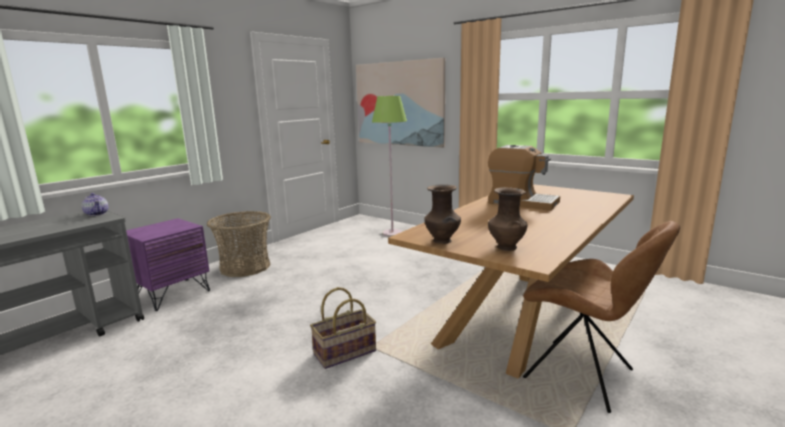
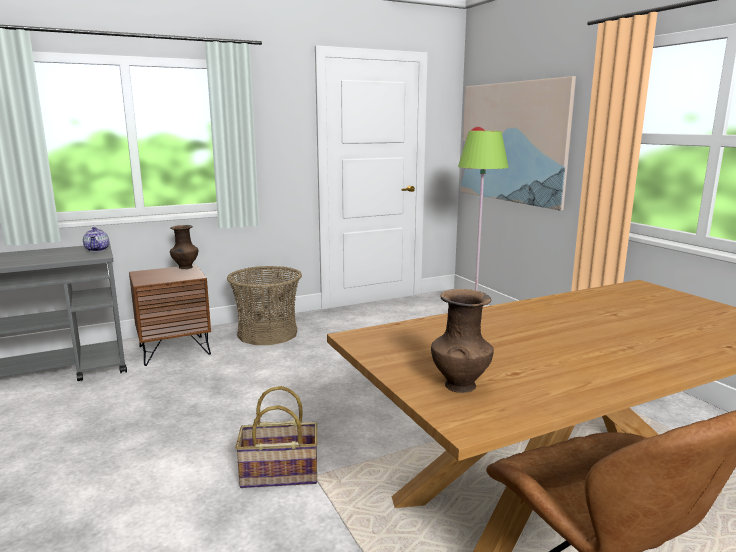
camera: 25 degrees right, 0 degrees up
(172, 294) = (174, 350): purple nightstand -> brown nightstand
(442, 241) = (385, 355): brown vase -> brown vase (185, 268)
(522, 202) = (595, 314): coffee machine -> none

